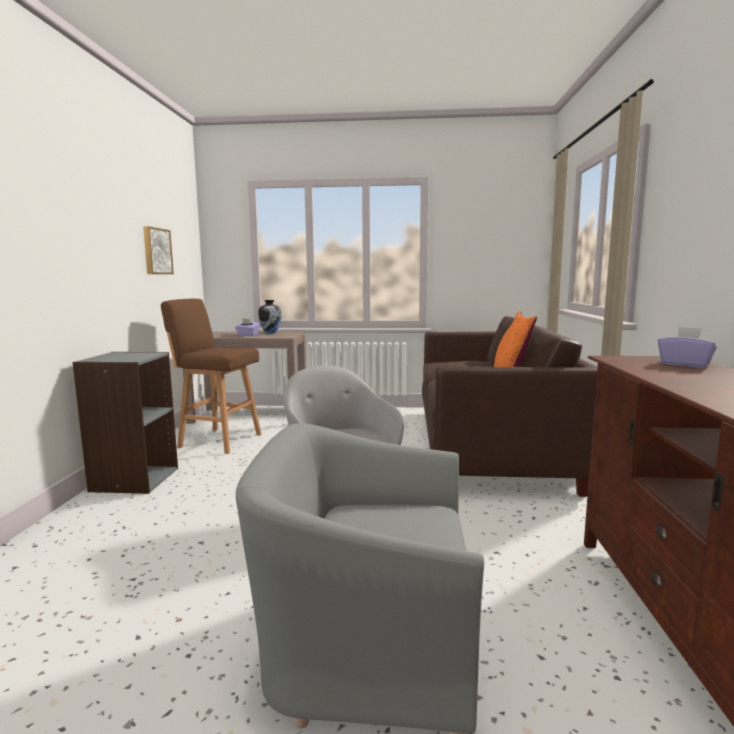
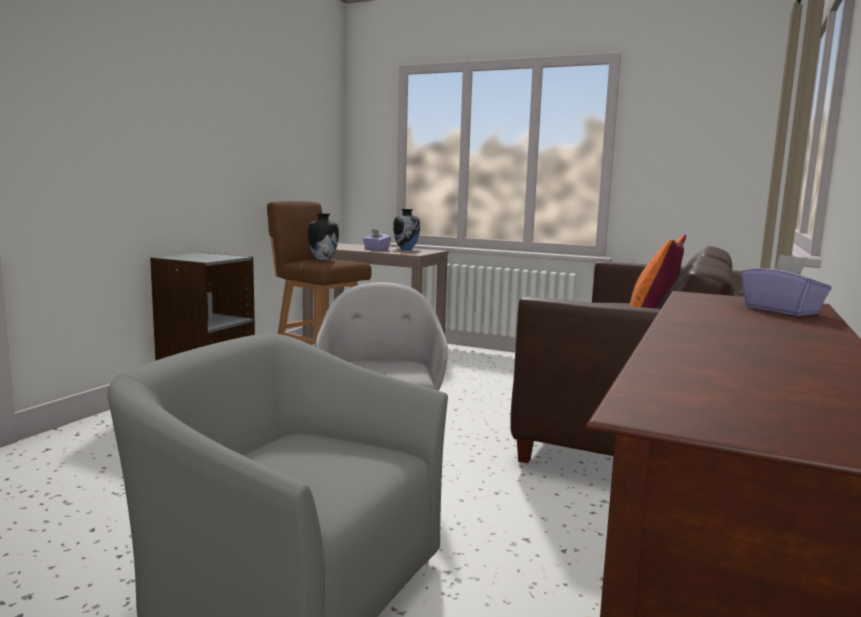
camera: 20 degrees right, 0 degrees up
(156, 251) = (277, 147): picture -> none
(215, 348) = (322, 259): none -> vase

